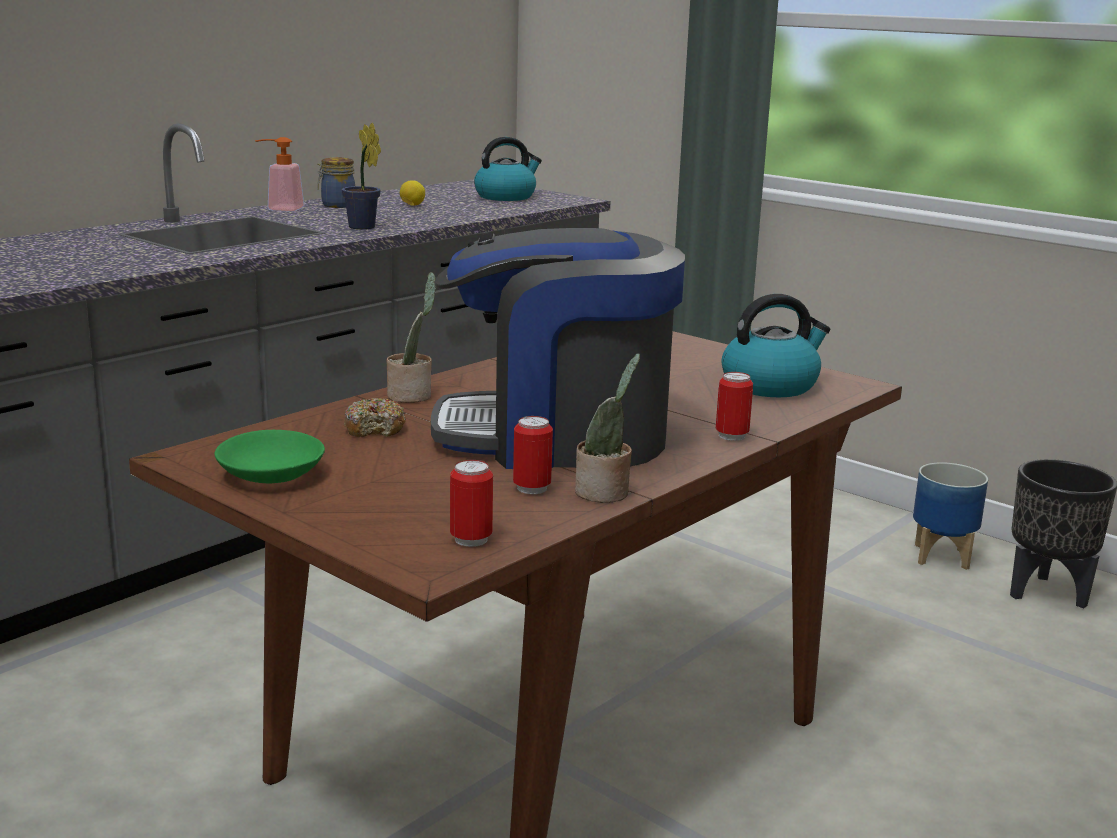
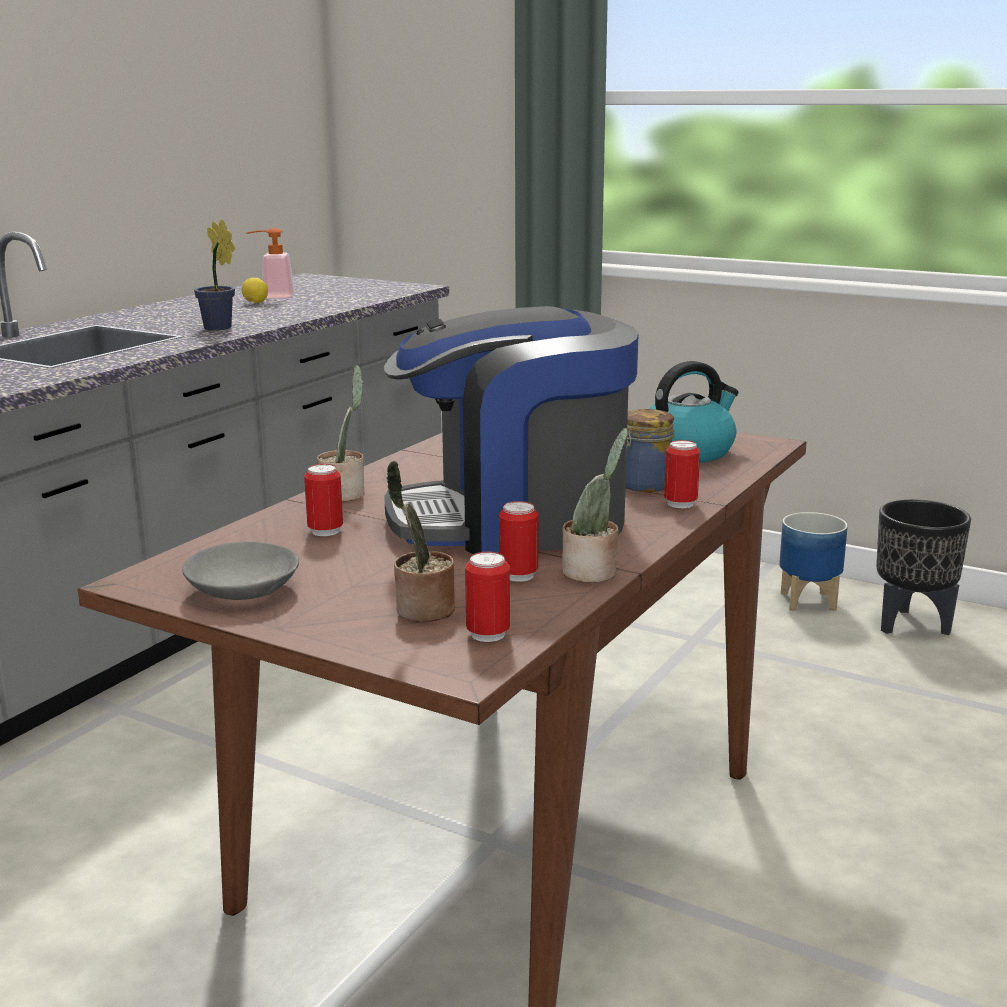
camera: 10 degrees left, 0 degrees up
(272, 475) = (244, 590): green bowl -> grey bowl
(279, 209) = (119, 315): soap dispenser -> soap dispenser (272, 297)
(337, 205) = (177, 308): jar -> jar (643, 485)
(375, 428) = (325, 531): donut -> can
(422, 511) = (421, 611): none -> potted plant
(506, 197) = (344, 288): kettle -> none

